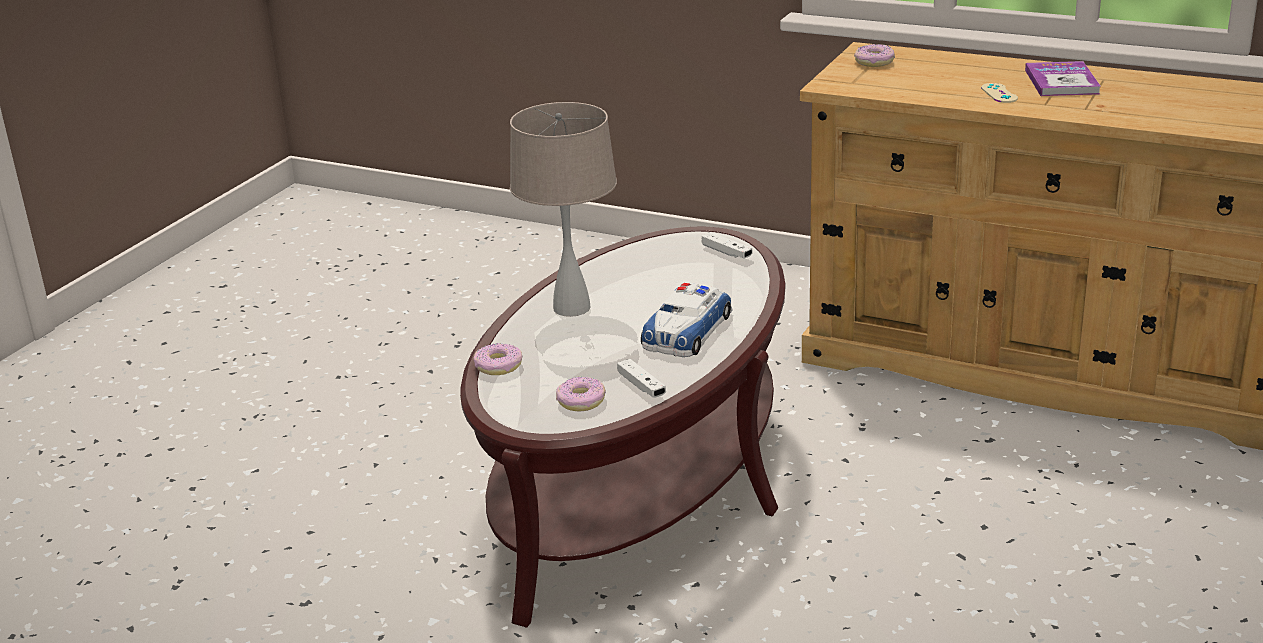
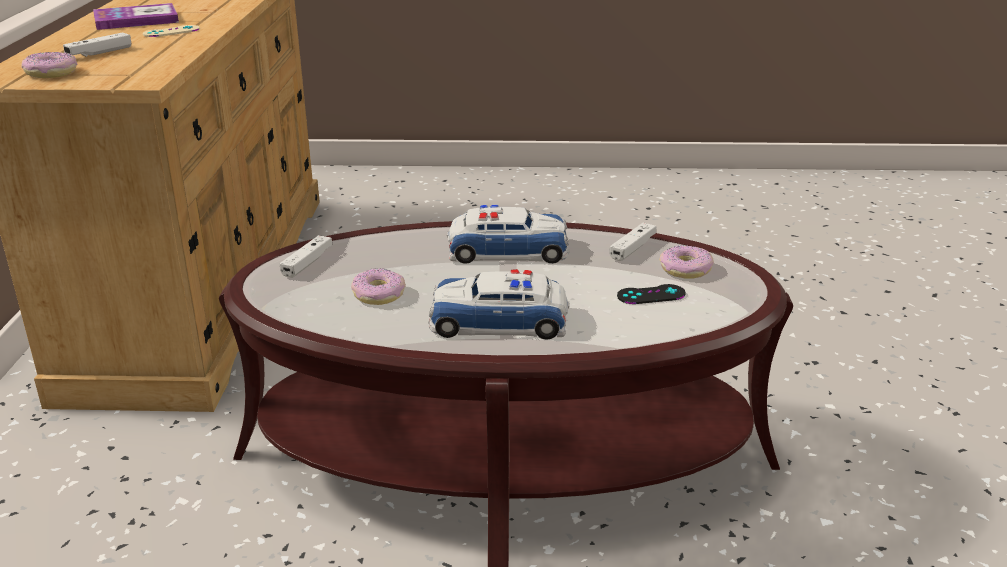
camera: 115 degrees left, 0 degrees up
(498, 366) = (668, 327): donut -> donut (379, 294)
(553, 374) = (651, 295): none -> black game controller
(571, 308) = (499, 321): beige table lamp -> toy car
(931, 73) = (99, 53): none -> white game controller

